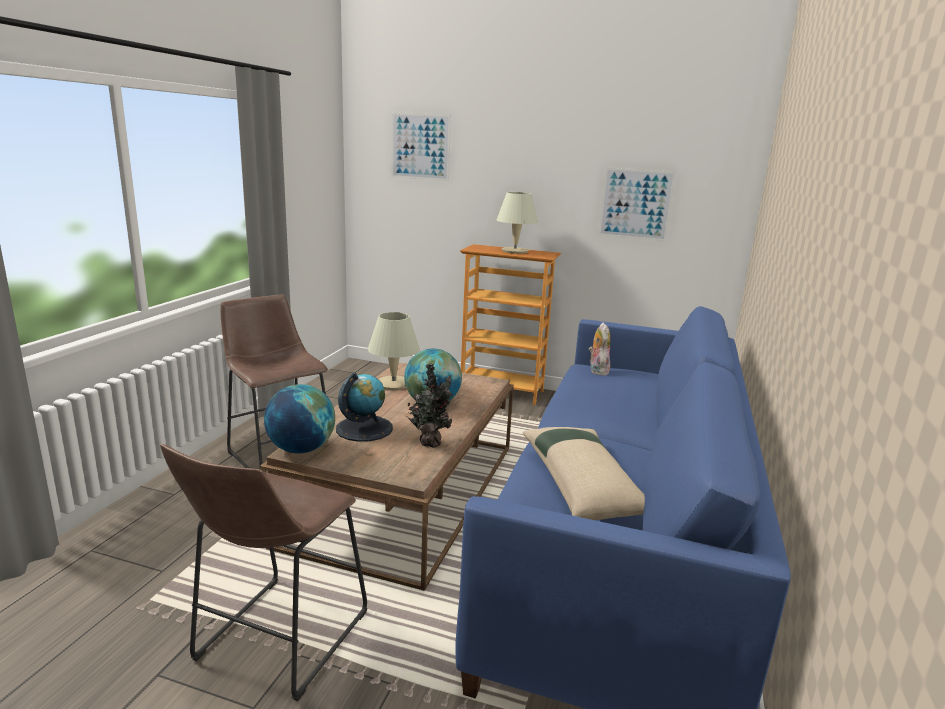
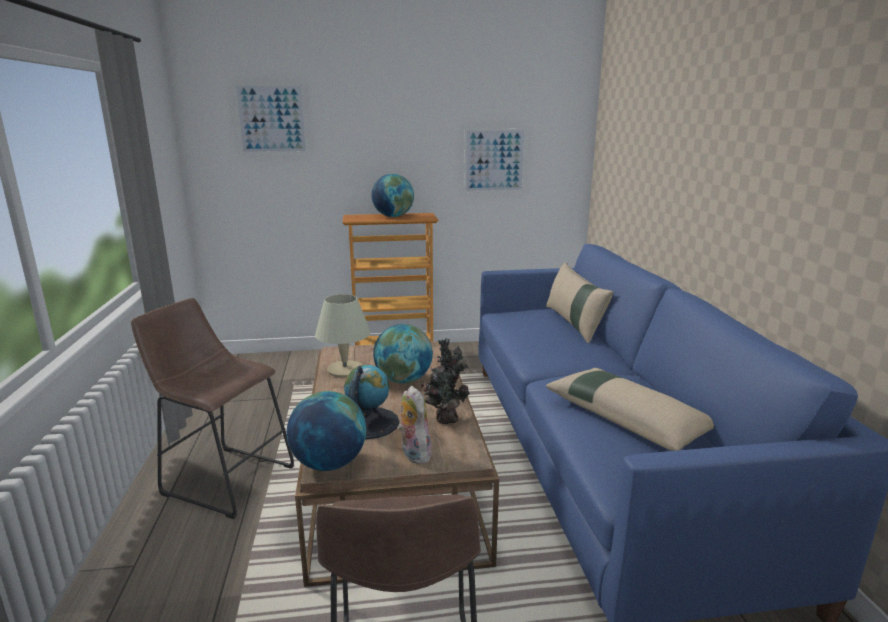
camera: 25 degrees left, 0 degrees up
(515, 251) = (393, 216): beige table lamp -> globe
(597, 371) = (516, 316): plush toy -> plush toy (413, 454)
(648, 390) = (574, 323): none -> beige pillow

